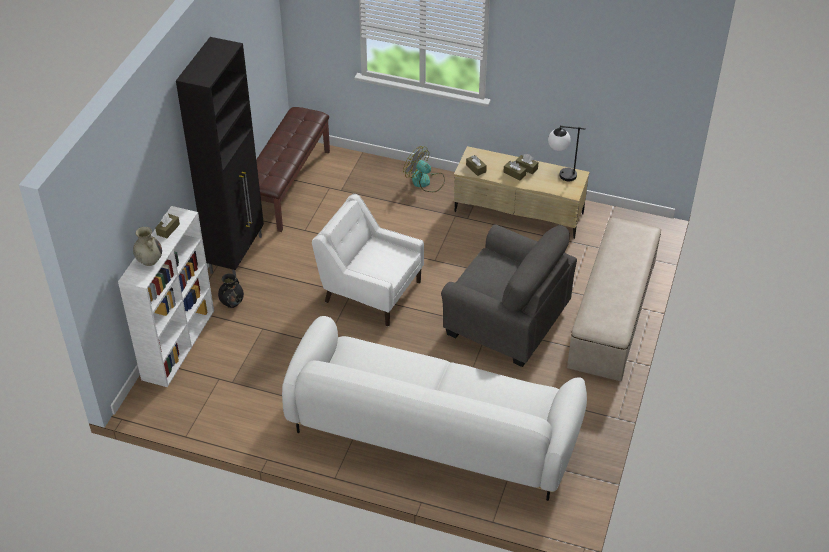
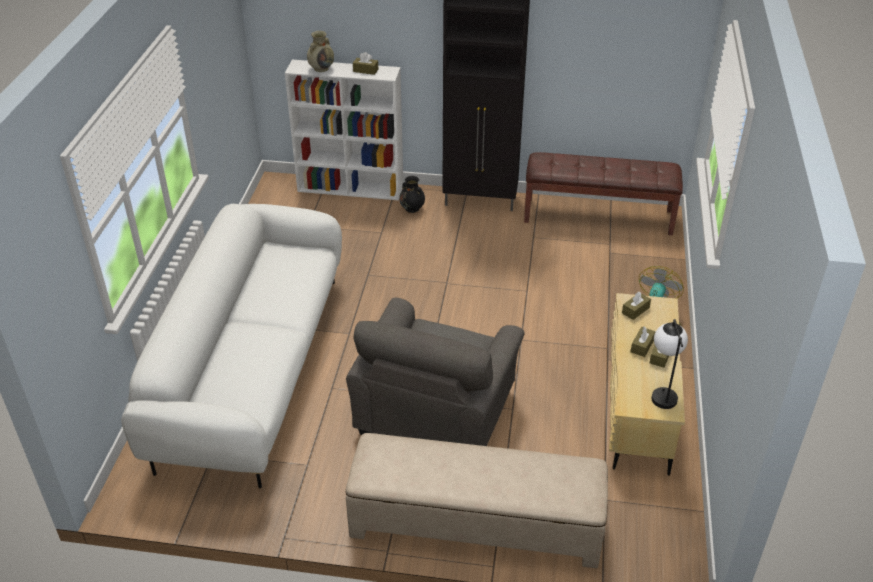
camera: 80 degrees right, 5 degrees down
(370, 291) = (455, 296): white armchair -> none

